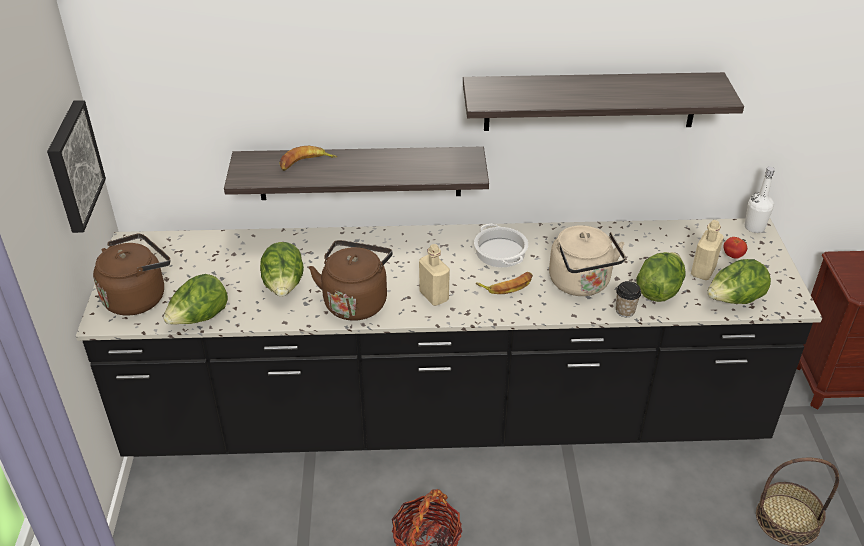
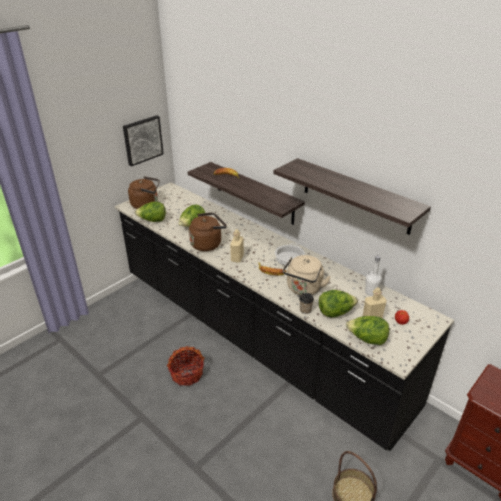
camera: 45 degrees right, 5 degrees down
(754, 227) = (435, 318): white bottle -> white bottle (371, 292)

